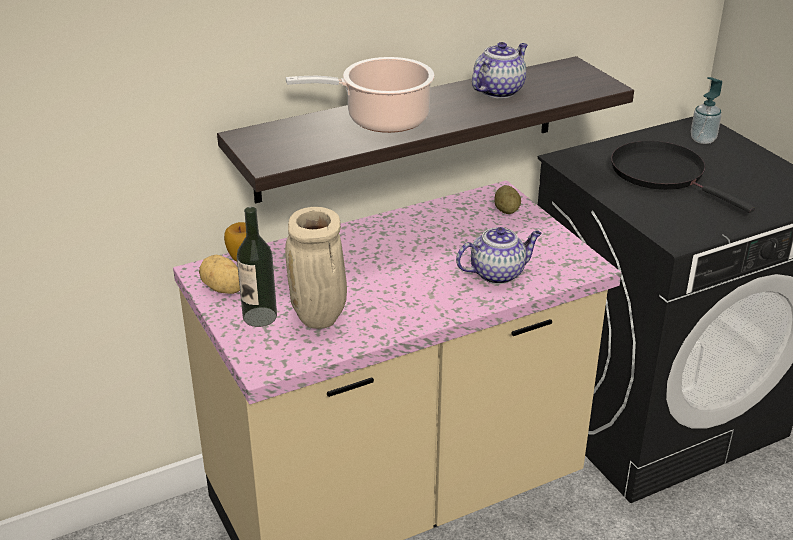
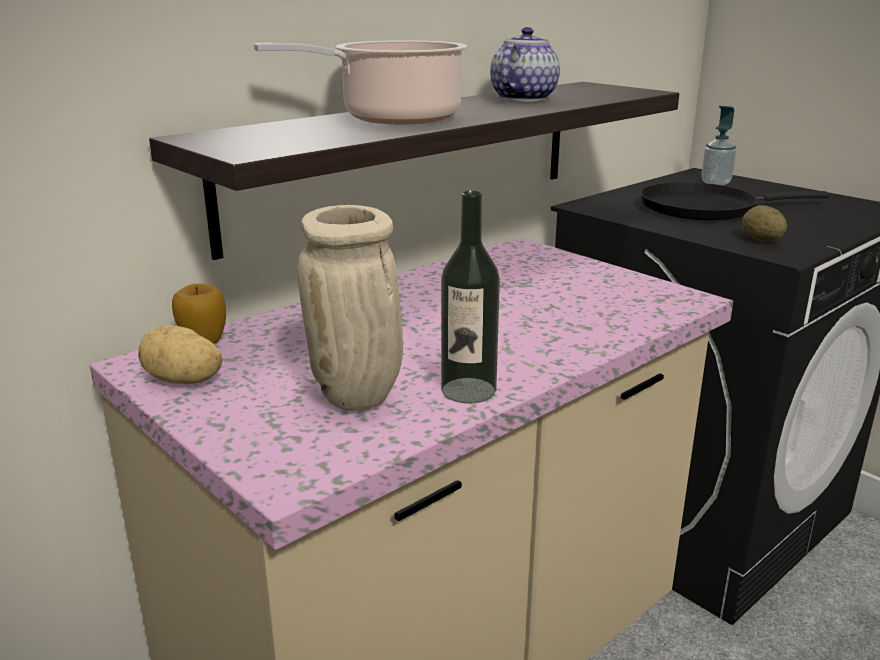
camera: 15 degrees left, 10 degrees down
(260, 317) = (256, 408): bottle -> bottle (468, 390)
(498, 273) = (582, 317): teapot -> none
(506, 210) = (543, 260): potato -> potato (761, 240)
(662, 174) = (704, 208): black frying pan -> black frying pan turned 45 degrees counterclockwise

